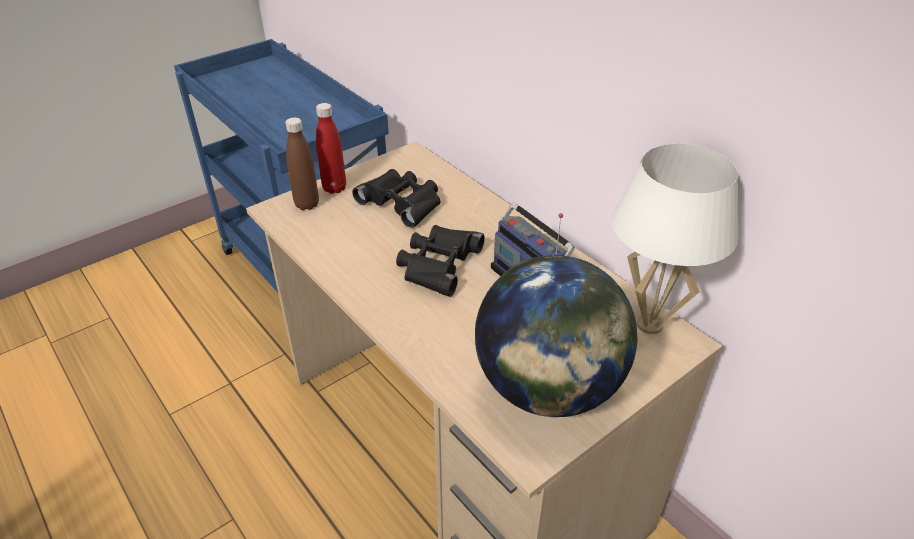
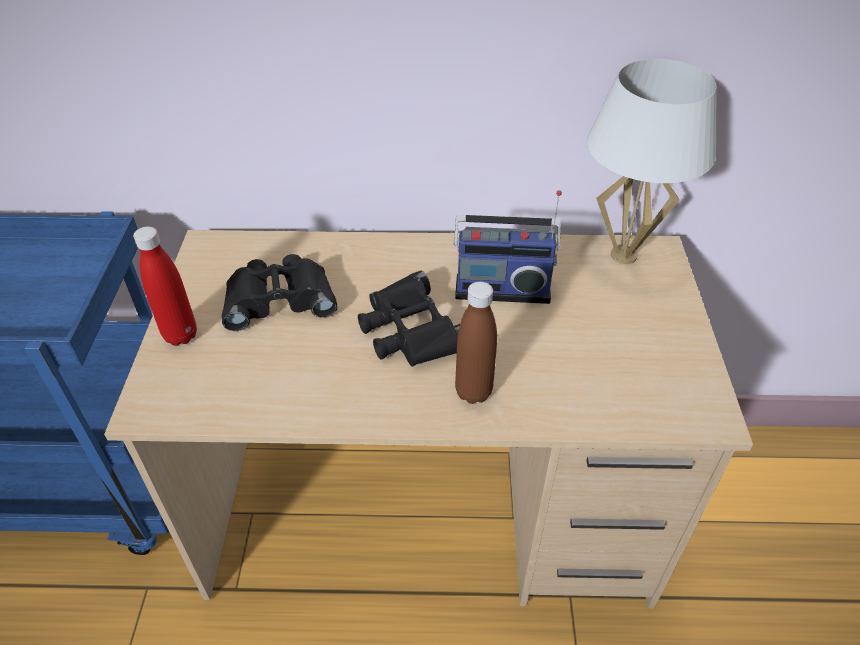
camera: 50 degrees left, 5 degrees up
(307, 204) = (178, 374): brown bottle -> brown bottle (473, 392)
(547, 389) = (645, 359): globe -> none

